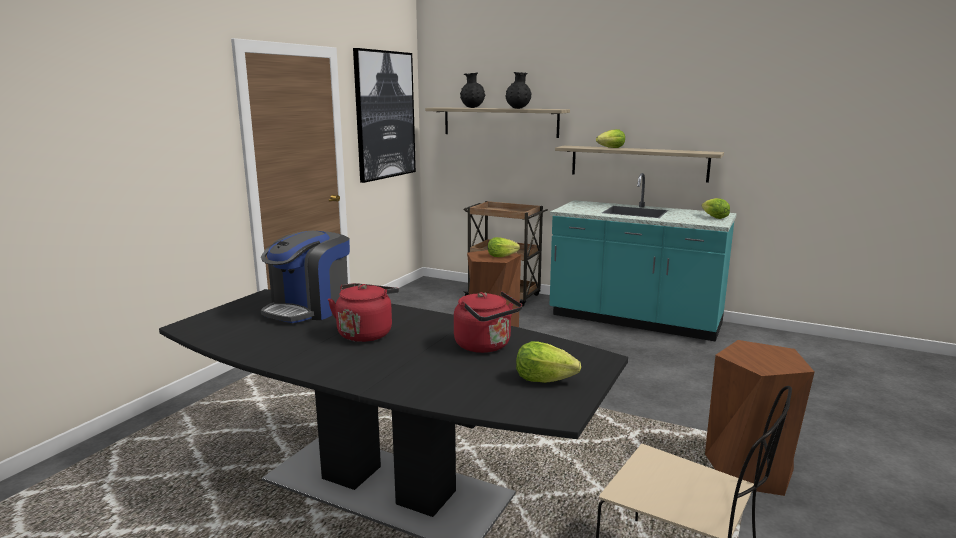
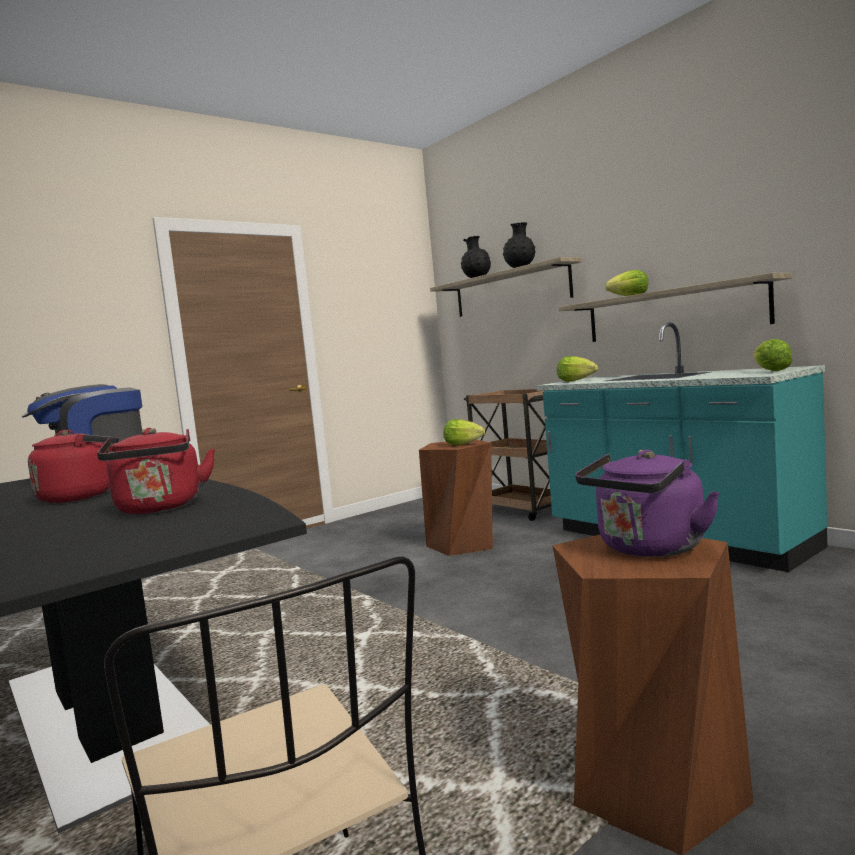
camera: 25 degrees right, 10 degrees down
(385, 115) = (379, 299): picture -> none
(543, 380) = (119, 544): lettuce -> lettuce (576, 381)
(767, 355) = (648, 549): none -> purple kettle

